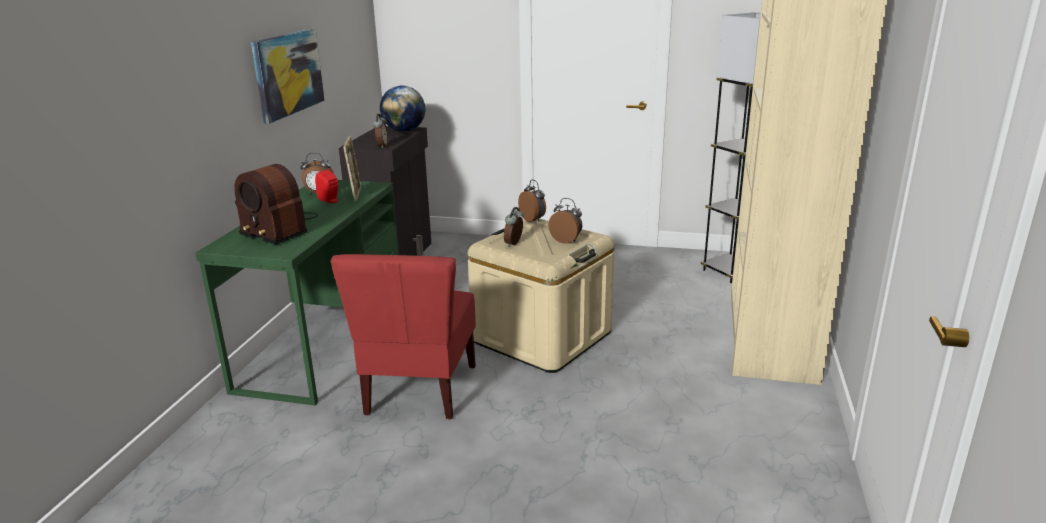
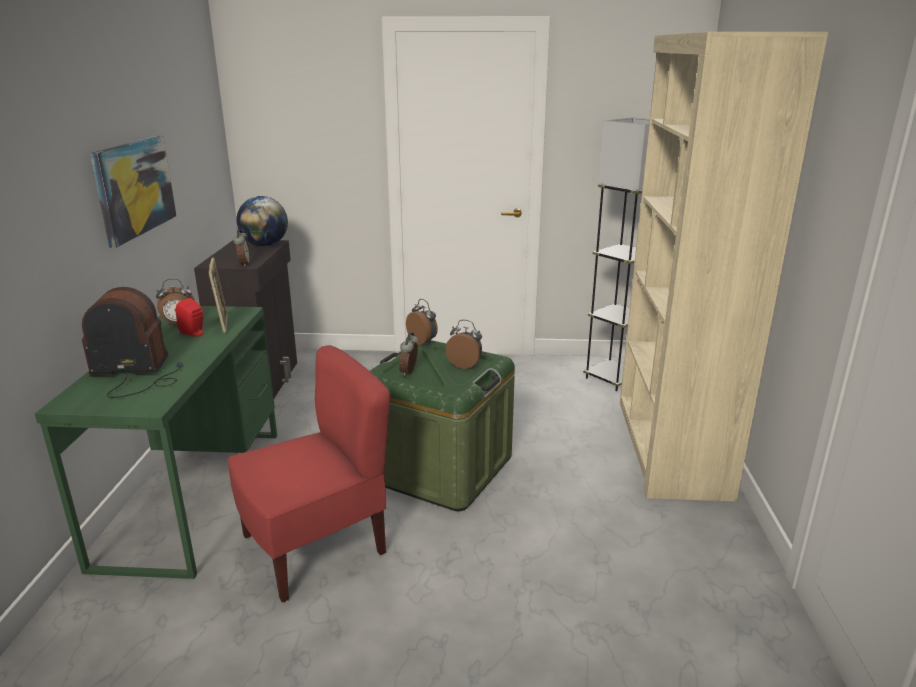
camera: 10 degrees left, 0 degrees up
(278, 228) = (137, 374): radio -> radio turned 150 degrees clockwise
(419, 390) = (315, 547): red chair -> red chair turned 120 degrees counterclockwise
(542, 337) = (439, 468): beige storage box -> green storage box

